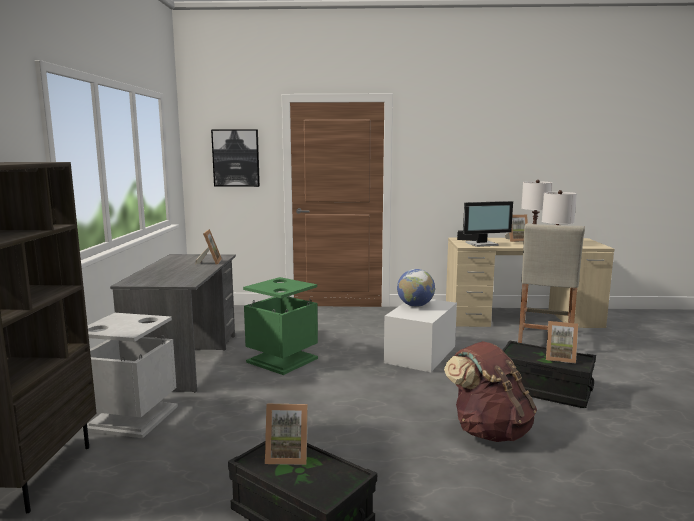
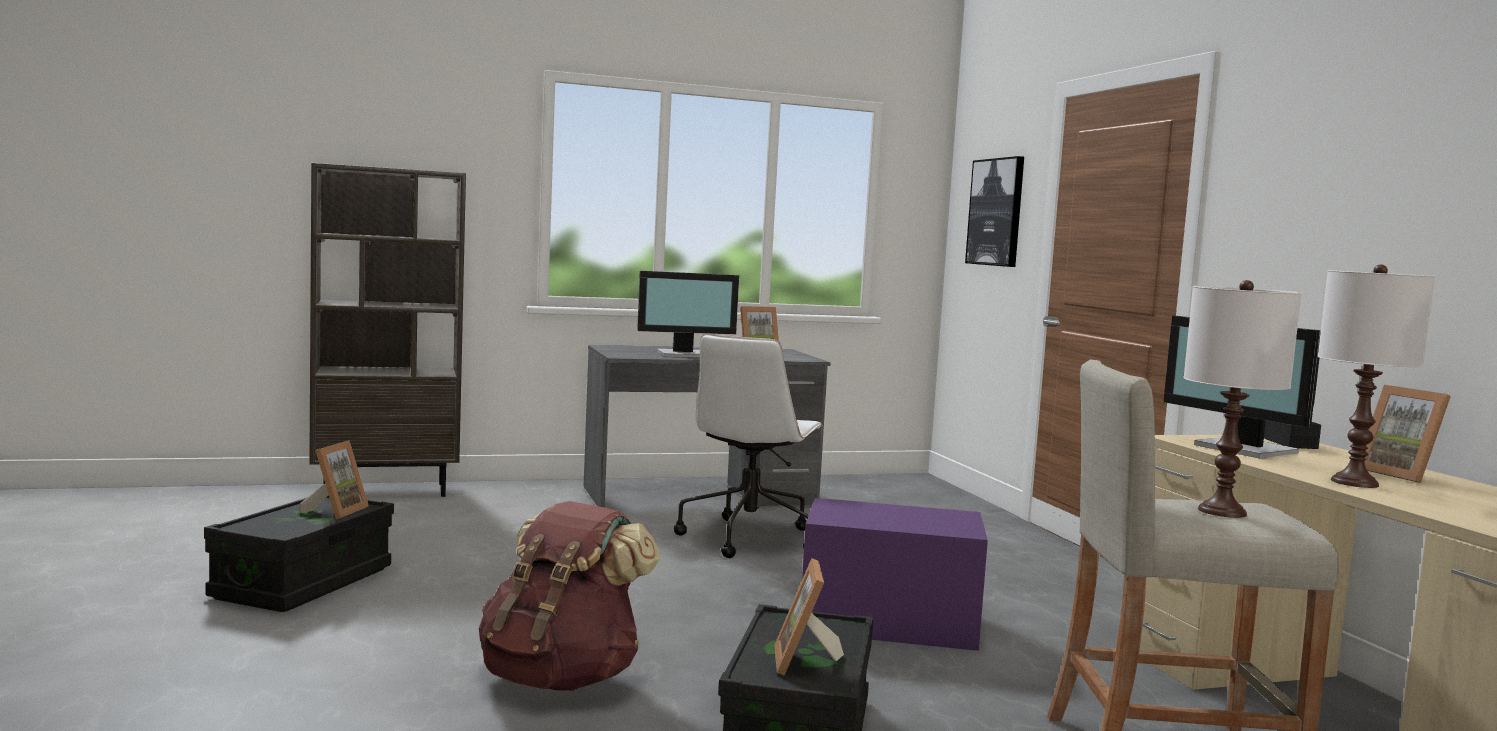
camera: 70 degrees right, 5 degrees down
(133, 418) = (517, 500): grey trash can -> none
(189, 272) = (684, 355): none -> monitor
(282, 360) = (749, 538): green trash can -> white office chair
(287, 455) = (335, 511): picture frame -> picture frame turned 150 degrees counterclockwise
(415, 305) = (909, 513): globe -> none
(420, 354) = (889, 622): white storage box -> purple storage box

